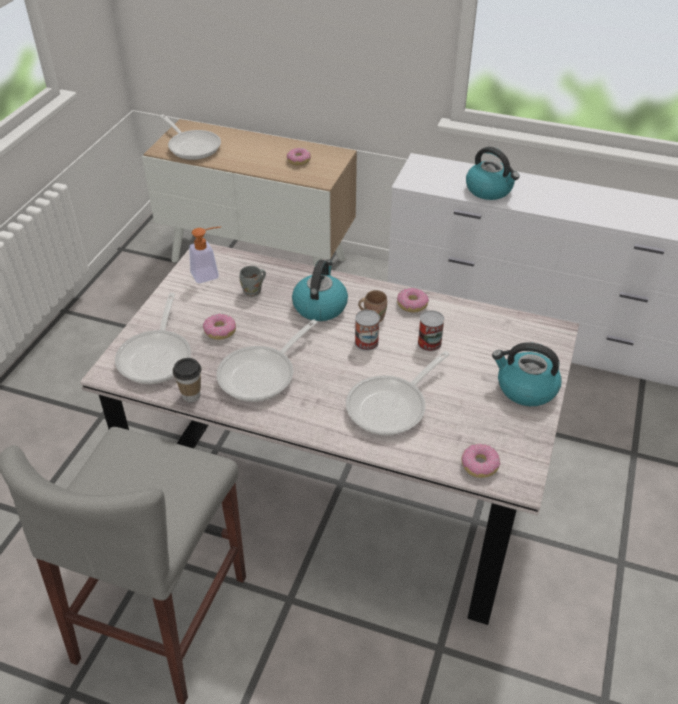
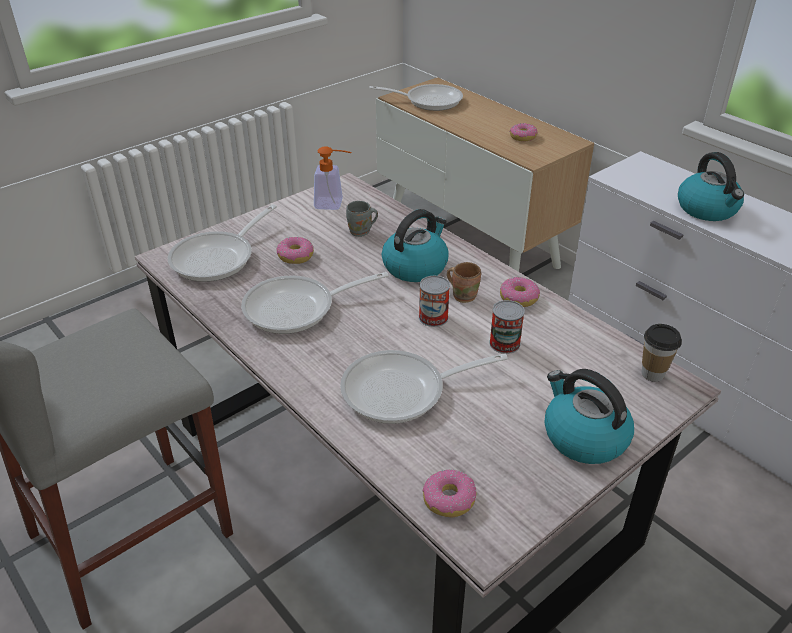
camera: 30 degrees right, 5 degrees down
(191, 396) = (214, 303): cup -> cup (652, 374)
(192, 146) = (428, 101): frying pan -> frying pan turned 75 degrees counterclockwise

